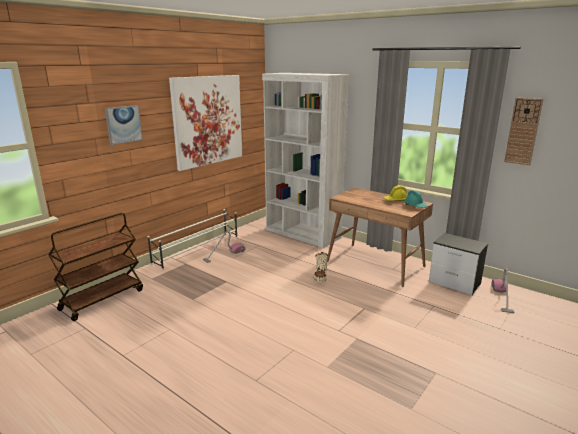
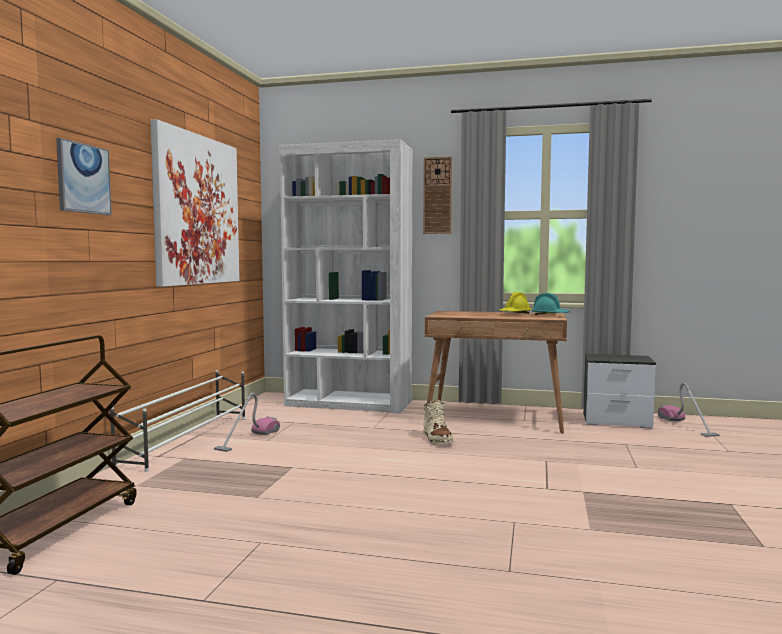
camera: 25 degrees left, 15 degrees down
(523, 131) = (663, 205): wall clock -> wall clock (437, 195)

